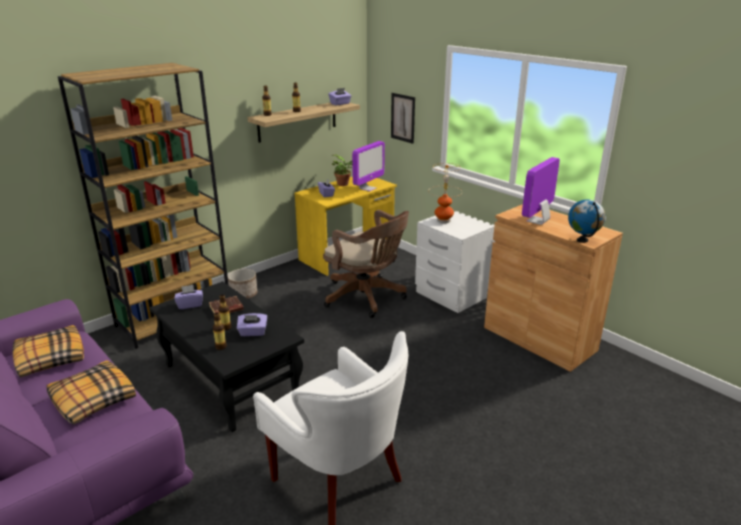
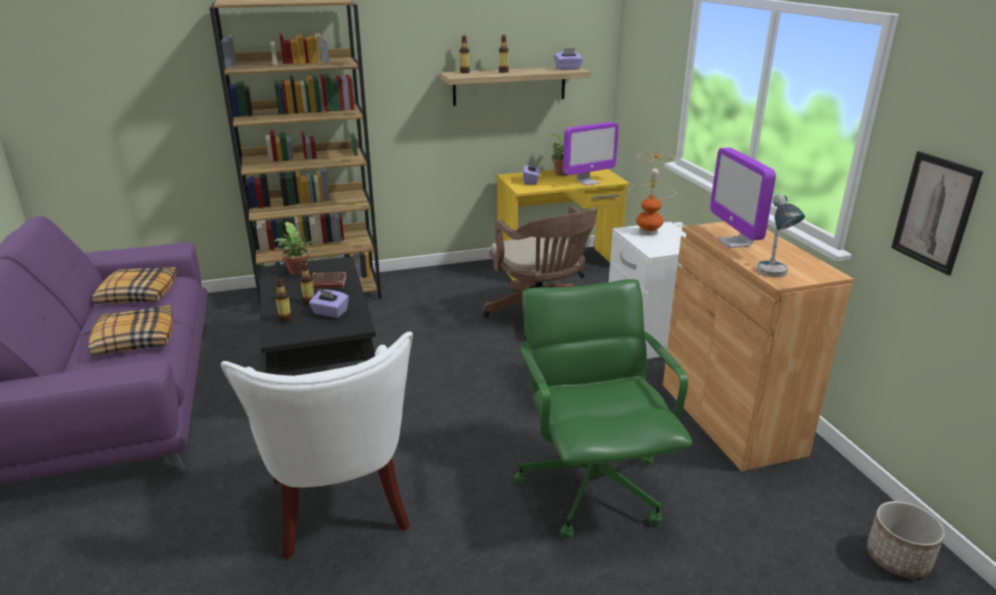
camera: 25 degrees right, 0 degrees up
(190, 305) = (298, 272): purple tissue box -> potted plant
(243, 294) = (407, 284): planter -> planter (897, 558)
(403, 118) = (646, 93): picture -> picture (934, 212)
(494, 409) = (592, 485): none -> green office chair
(538, 221) = (734, 242): monitor -> monitor turned 75 degrees counterclockwise
(582, 240) = (773, 276): globe -> table lamp

